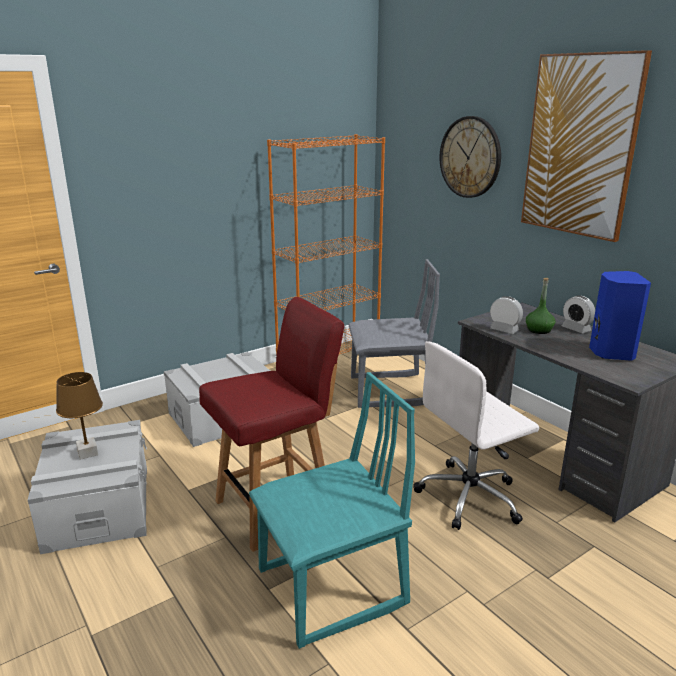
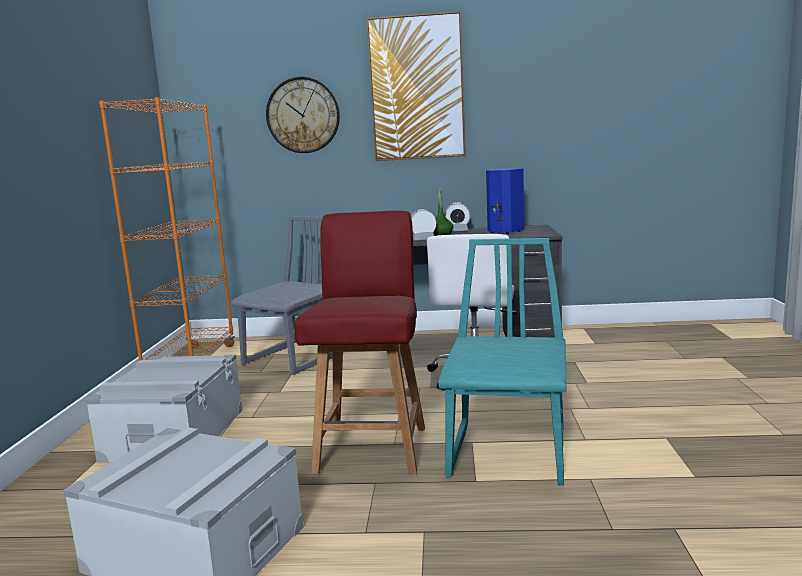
camera: 50 degrees left, 10 degrees down
(87, 452) = (176, 468): brown table lamp -> none

